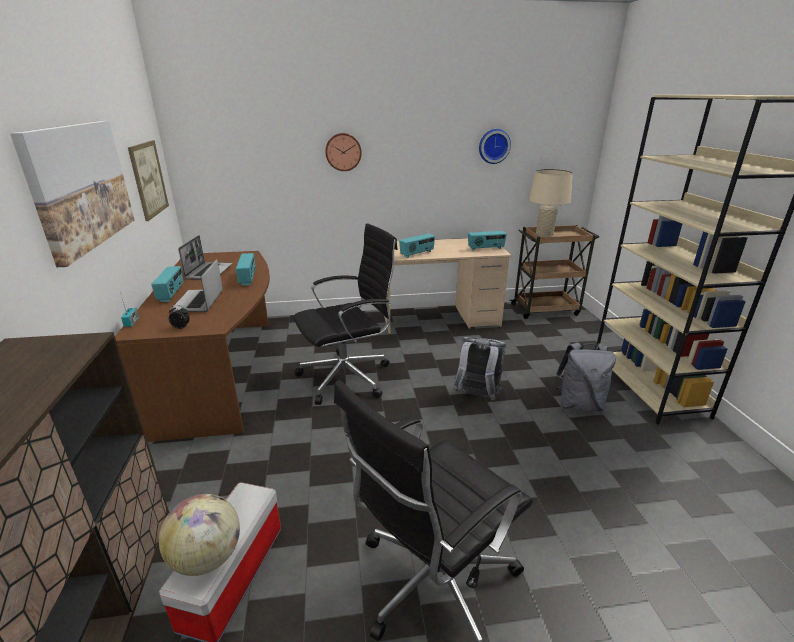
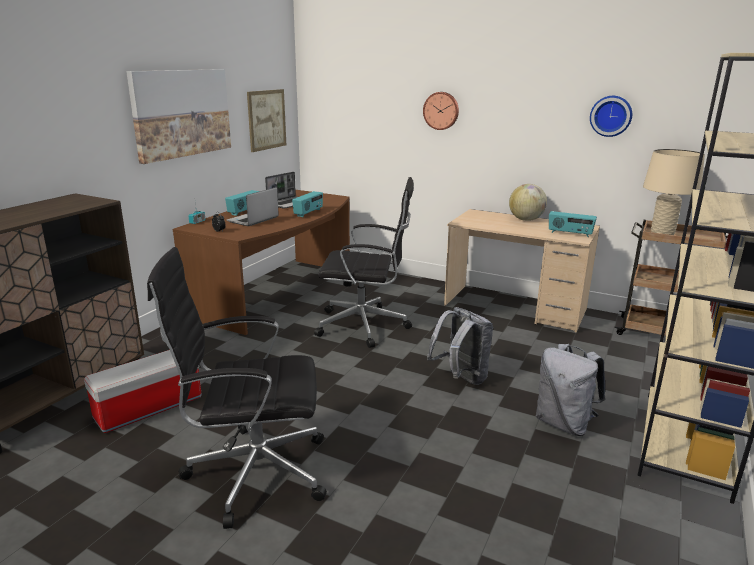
camera: 35 degrees right, 5 degrees down
(207, 557) = (121, 372): globe -> globe (526, 220)
(417, 254) = (485, 224): radio -> none

